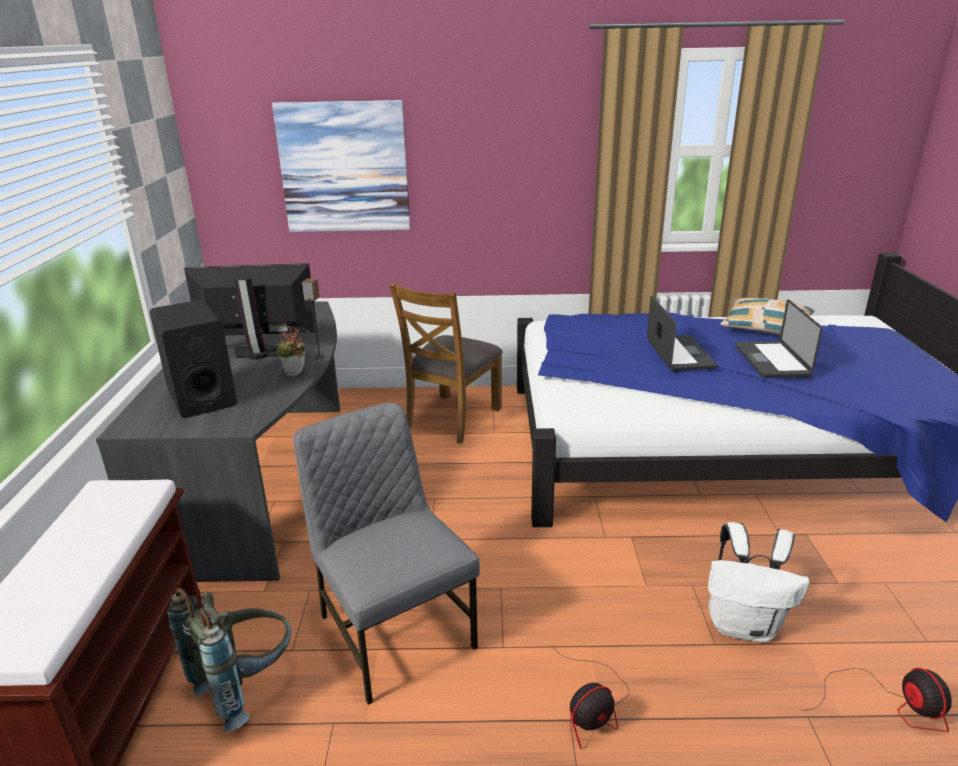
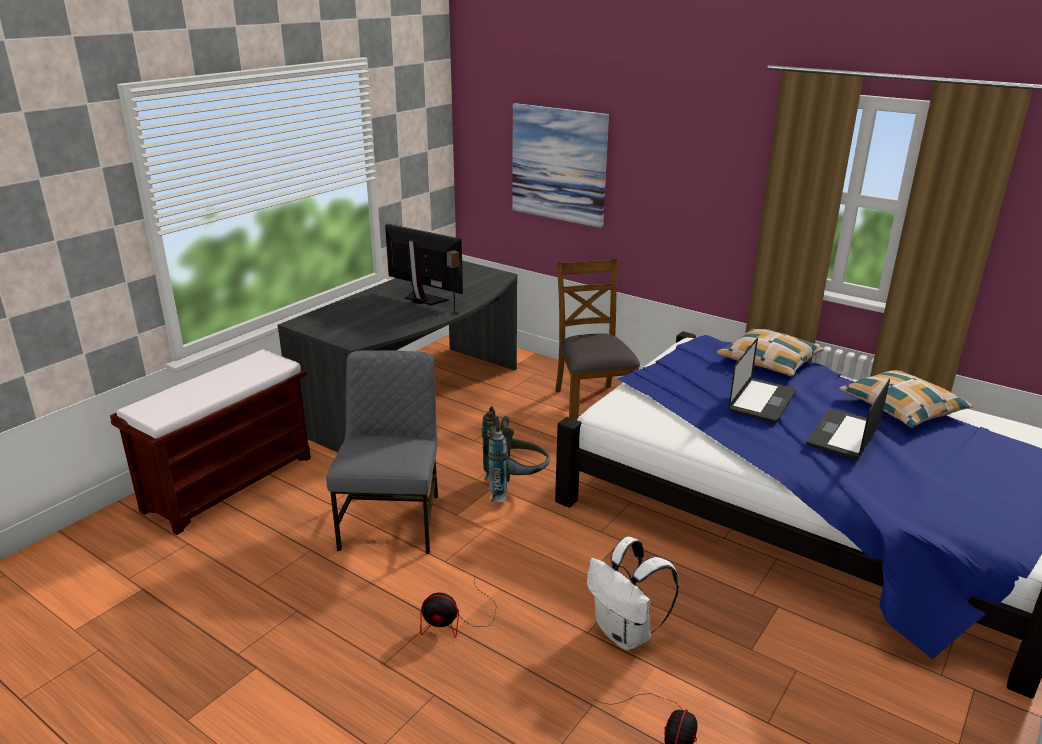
camera: 35 degrees right, 0 degrees up
(201, 397) = (355, 318): black speaker -> none
(246, 685) = (290, 509): grey backpack -> grey backpack (514, 487)
(295, 375) = (424, 320): potted plant -> none
(452, 418) = (591, 404): brown chair -> brown chair turned 105 degrees clockwise
(629, 320) = (768, 361): none -> pillow

